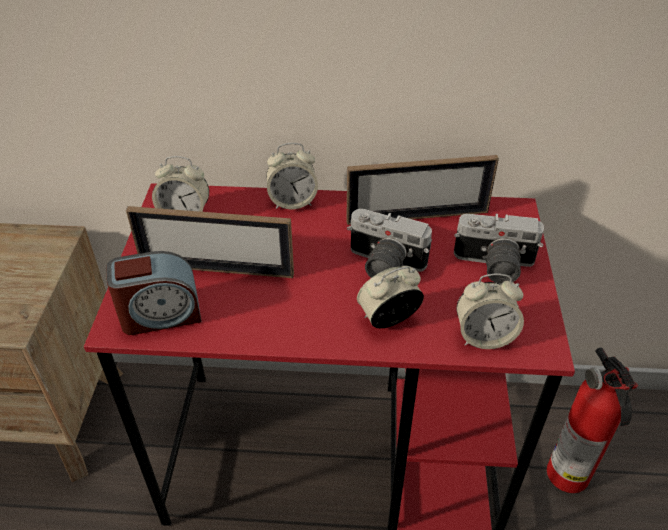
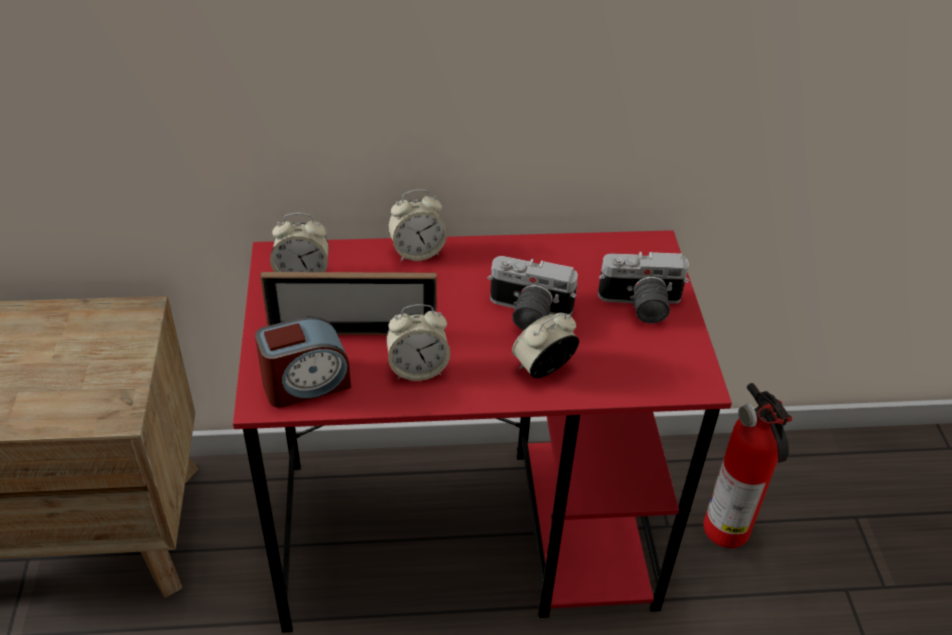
camera: 10 degrees left, 0 degrees up
(417, 216) = (554, 259): picture frame -> none
(484, 336) = (640, 377): alarm clock -> alarm clock (417, 369)

